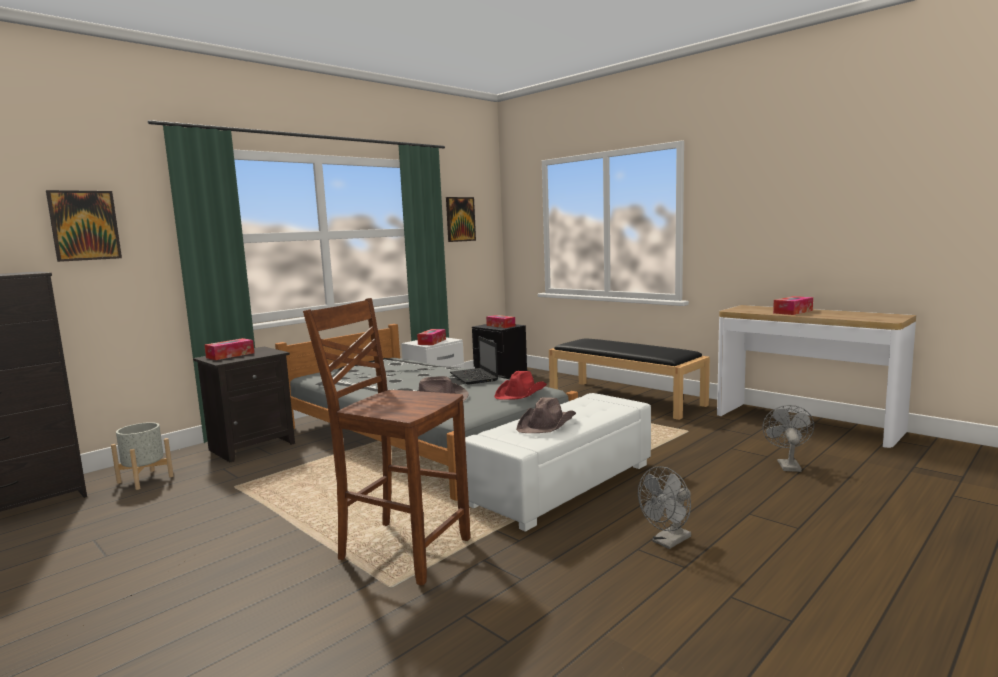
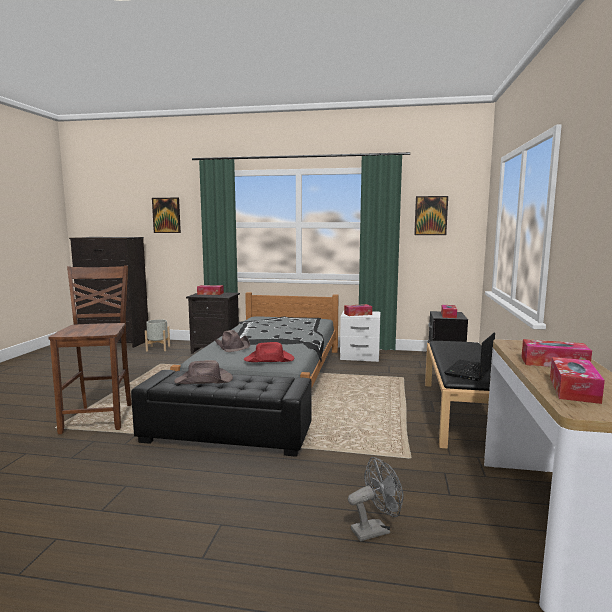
camera: 55 degrees right, 0 degrees up
(474, 377) = (293, 342): laptop -> laptop (469, 371)
(563, 484) = (226, 435): white ottoman -> black ottoman
(668, 542) = (142, 495): grey fan -> none
(850, 316) = (573, 389): none -> tissue box

